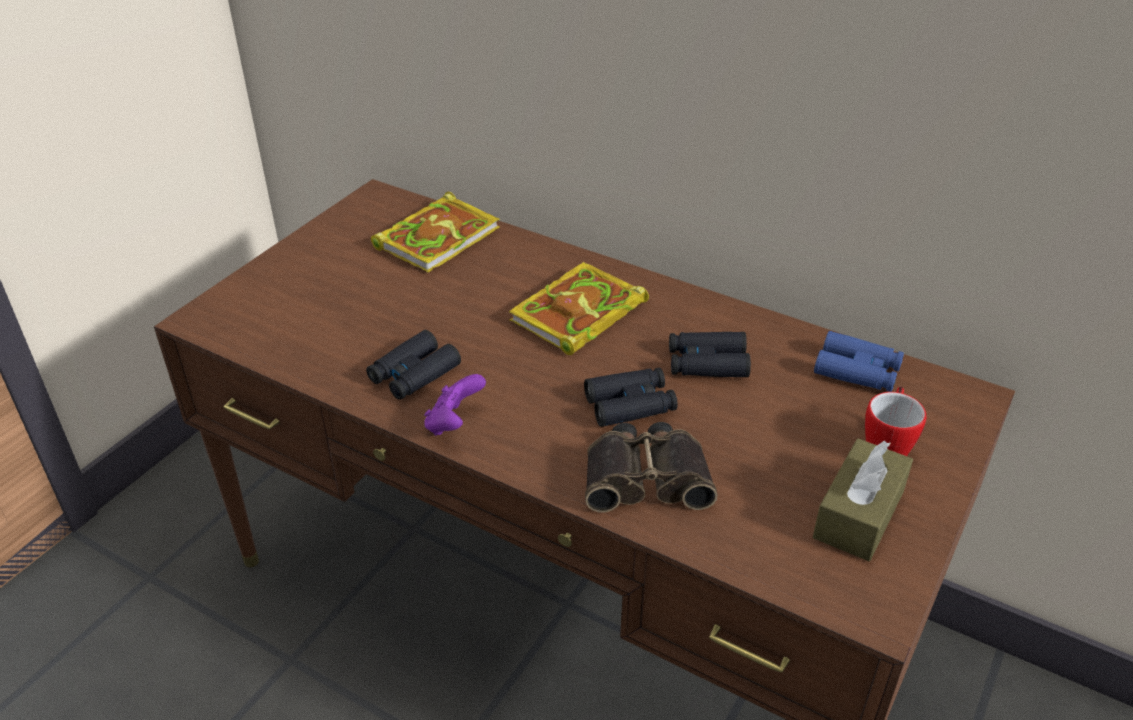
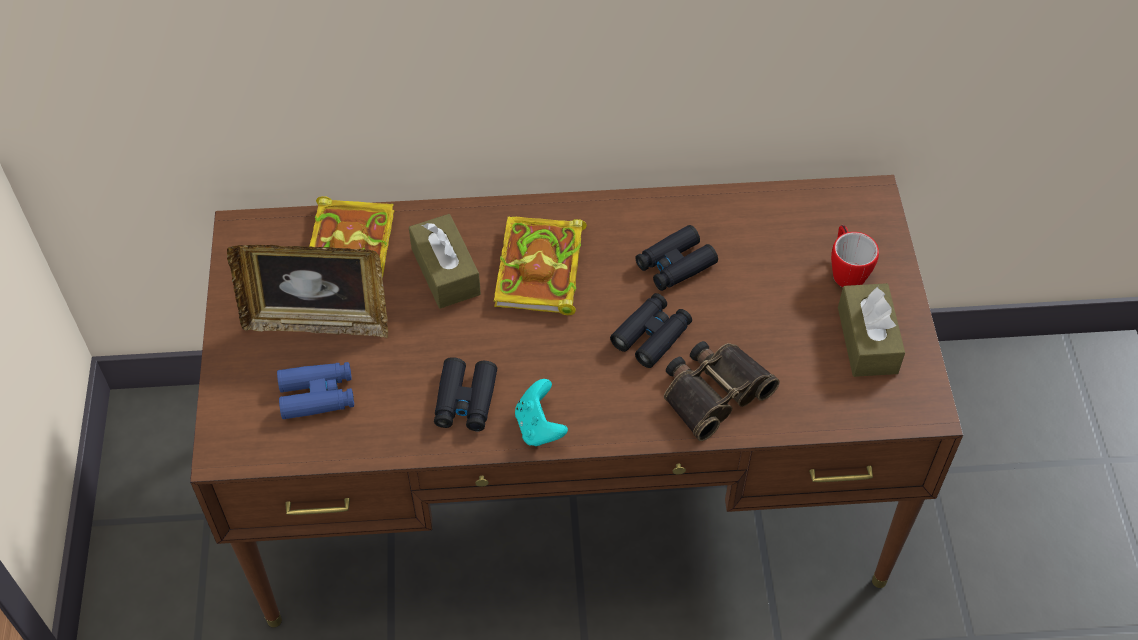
camera: 35 degrees left, 15 degrees up
(363, 271) = (317, 321): none -> picture frame
(454, 423) = (539, 427): purple game controller -> turquoise game controller
(497, 282) = (445, 271): none -> brown tissue box
(857, 371) = (783, 214): blue binoculars -> blue binoculars (317, 395)

